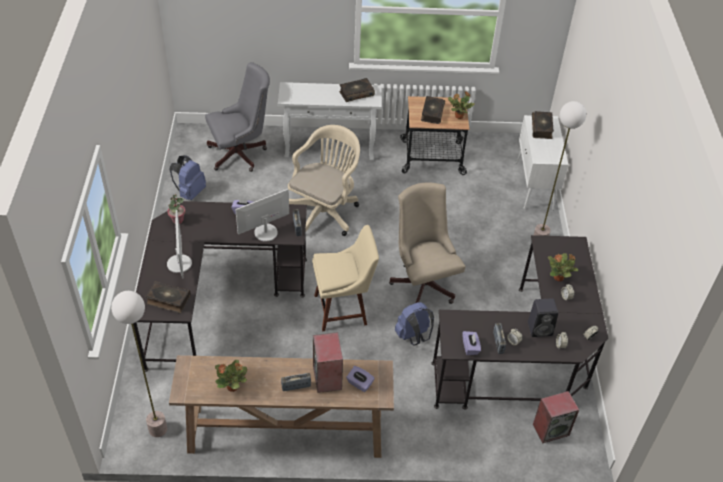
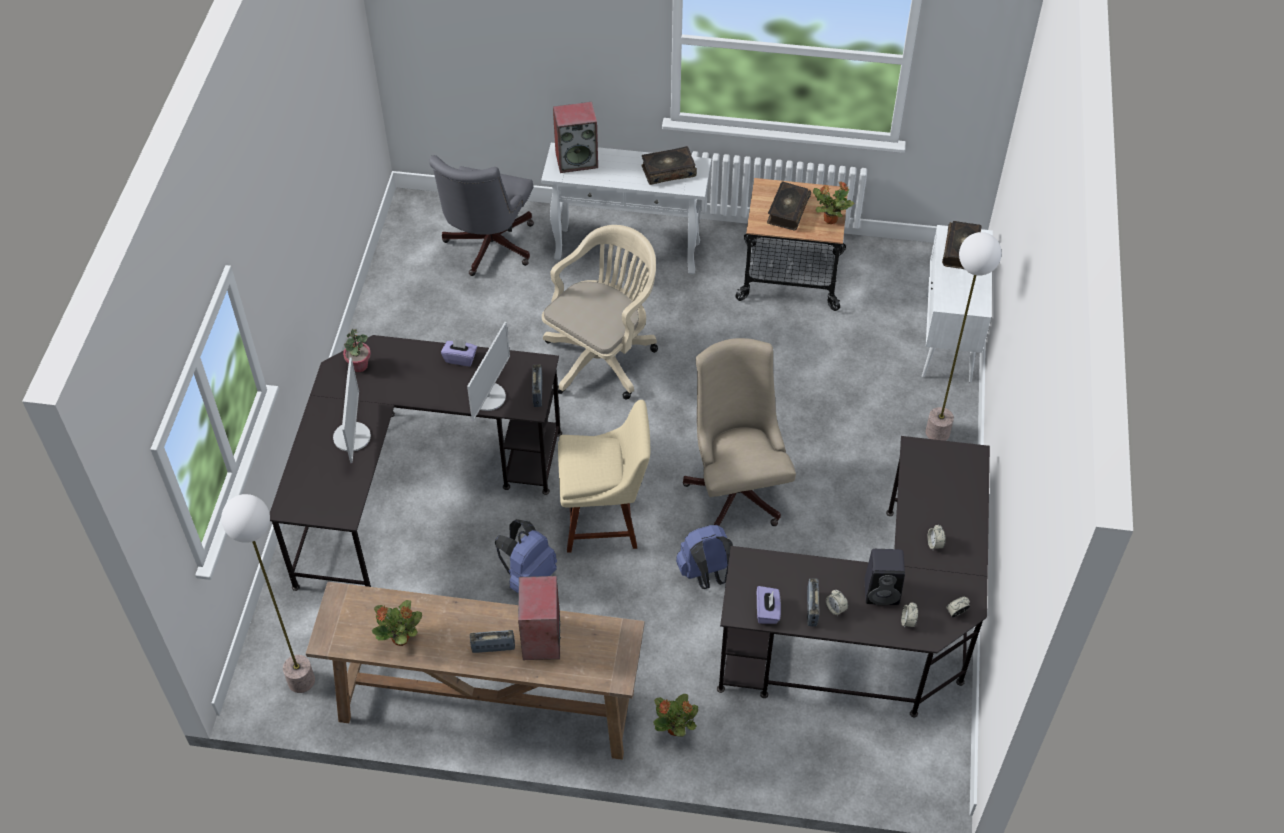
camera: 10 degrees right, 5 degrees up
(168, 300) = (327, 494): book -> none
(190, 192) = (399, 307): blue backpack -> blue backpack (528, 576)
(241, 154) = (487, 248): grey office chair -> grey office chair turned 120 degrees clockwise
(265, 232) = (488, 397): monitor -> monitor turned 135 degrees clockwise
(359, 384) = (588, 652): purple tissue box -> none
(551, 429) = (891, 743): speaker -> speaker (577, 160)
(559, 277) = (930, 510): potted plant -> potted plant (675, 729)

